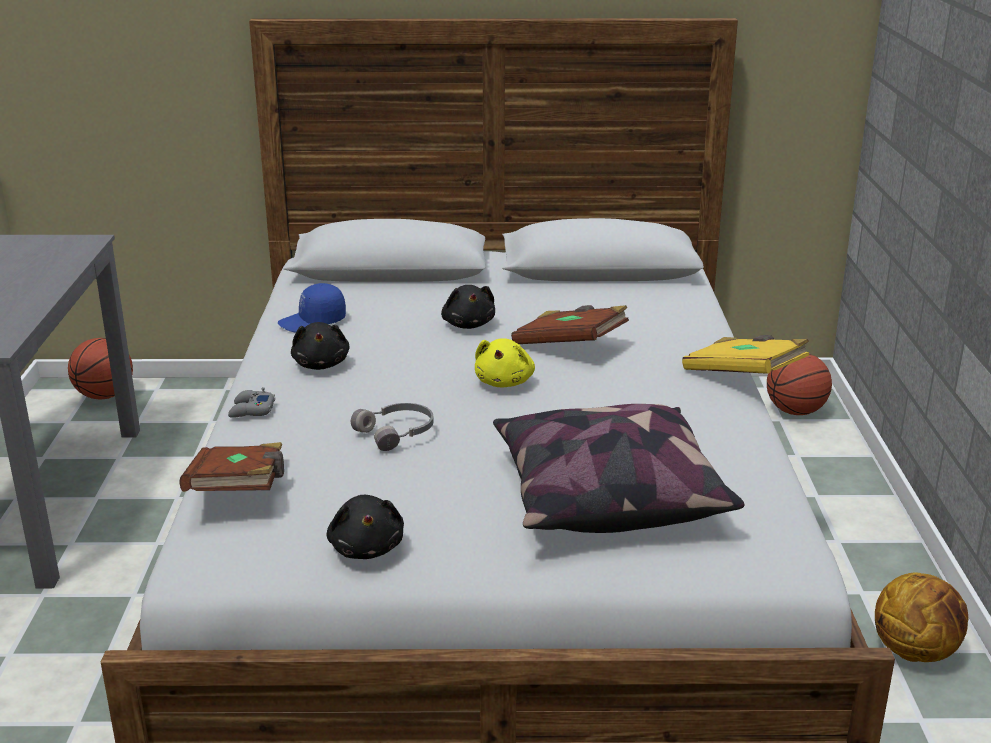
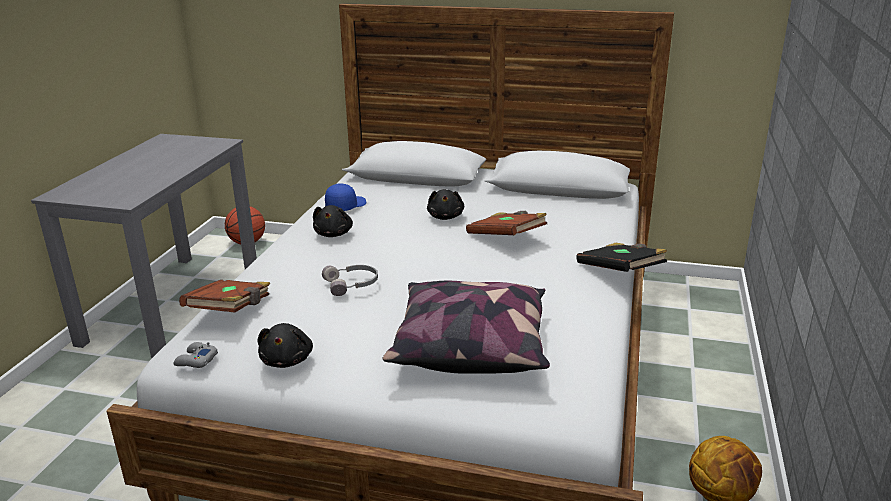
camera: 15 degrees right, 0 degrees up
(251, 410) = (272, 259): grey game controller -> grey game controller (196, 360)
(313, 322) = (345, 206): blue cap -> blue cap turned 135 degrees clockwise
(505, 382) = (446, 258): yellow plush toy -> none
(744, 376) = (620, 272): yellow book -> black book
(795, 411) = (702, 304): basketball -> none

